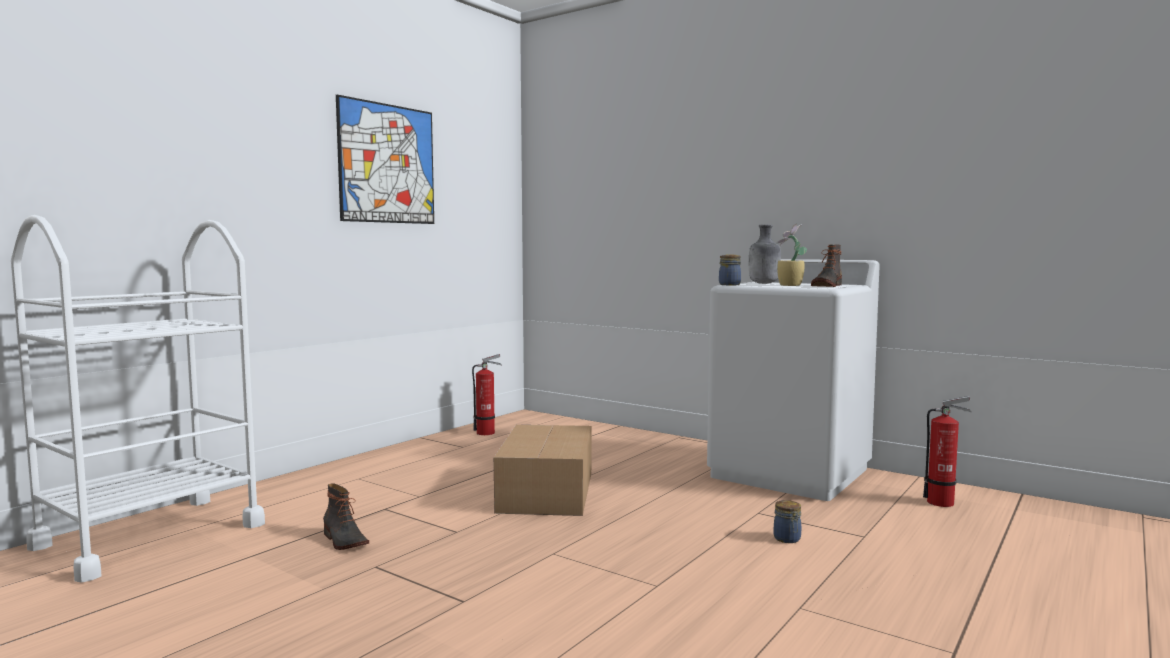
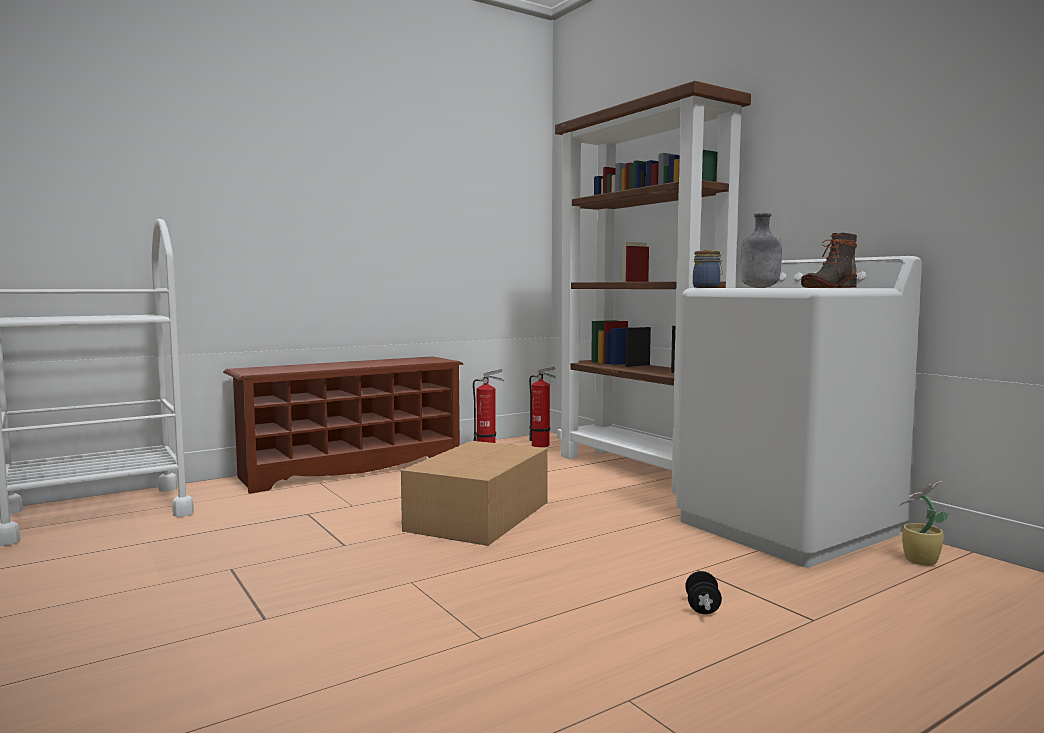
camera: 20 degrees right, 0 degrees up
(343, 541) = (235, 539): boot -> none
(374, 461) = (352, 468): none -> brown shoe rack
(387, 164) = (385, 170): picture -> none
(638, 438) = (640, 470): none -> brown bookcase
(787, 539) = (702, 607): jar -> black dumbbell
(789, 285) = (780, 287): potted plant -> potted plant (919, 561)
(944, 502) = (980, 591): fire extinguisher -> fire extinguisher (542, 445)

